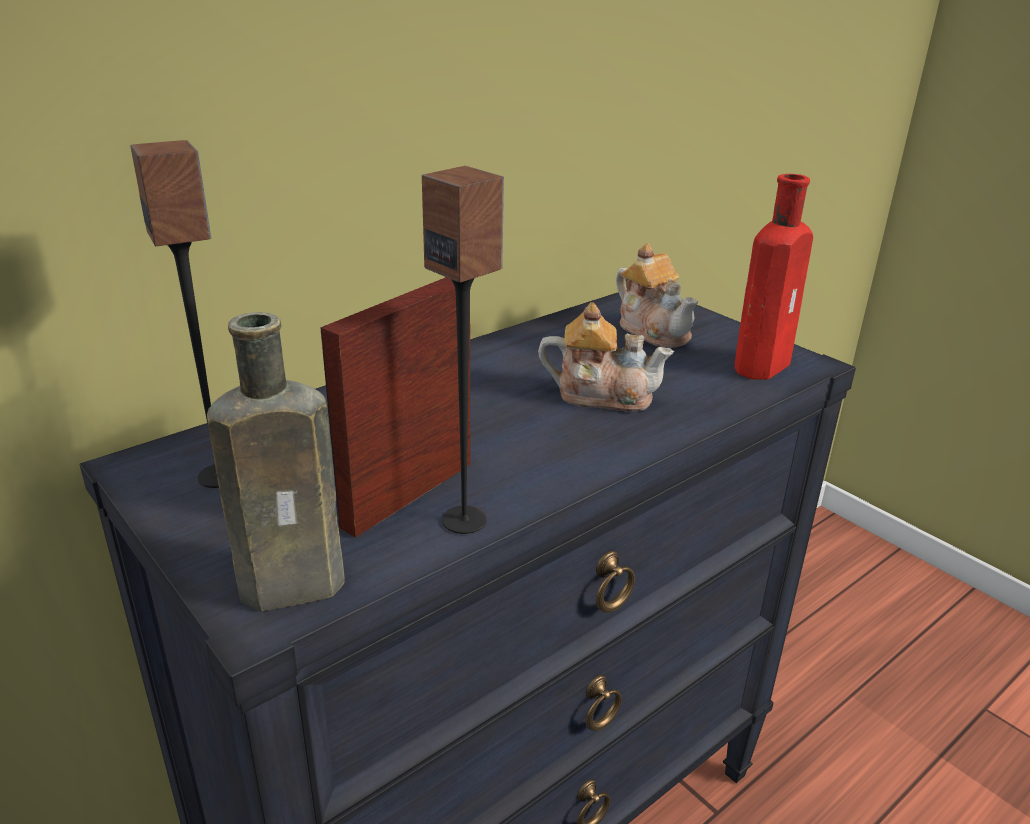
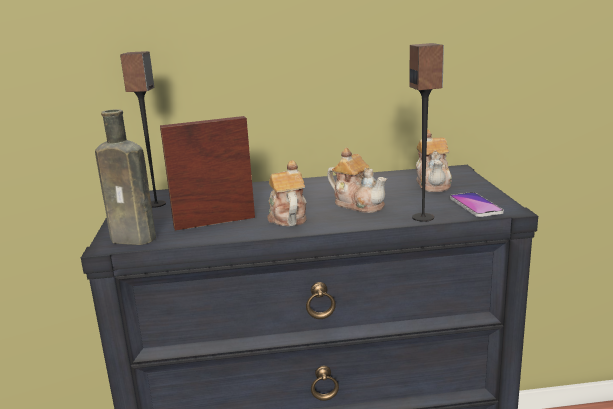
camera: 35 degrees right, 10 degrees down
(465, 520) = (223, 234): speaker -> speaker (423, 217)
(526, 450) = (287, 217): none -> teapot
(763, 364) = (475, 206): red bottle -> phone

